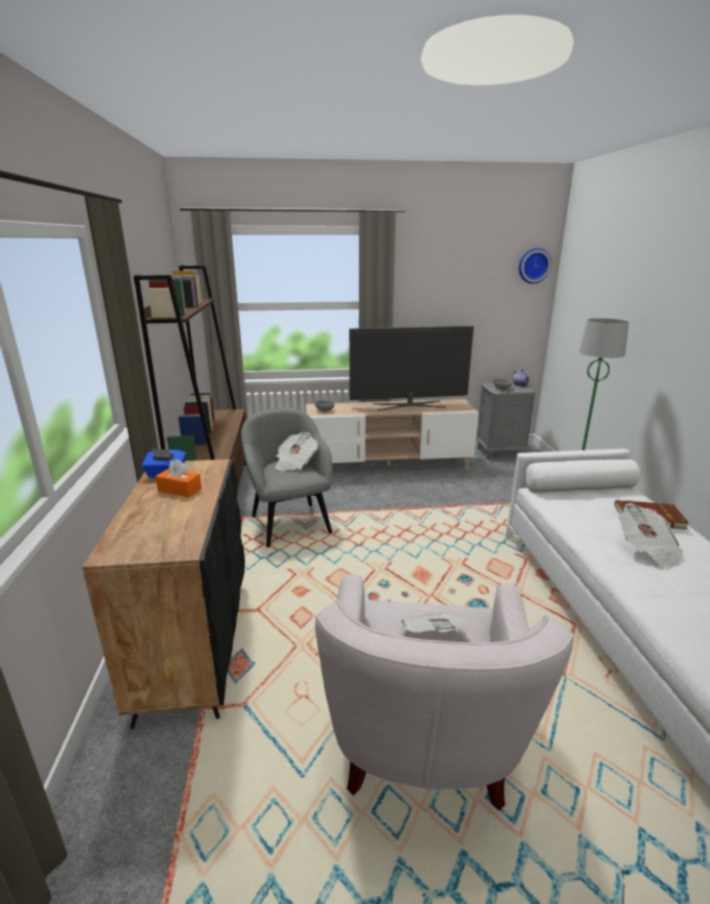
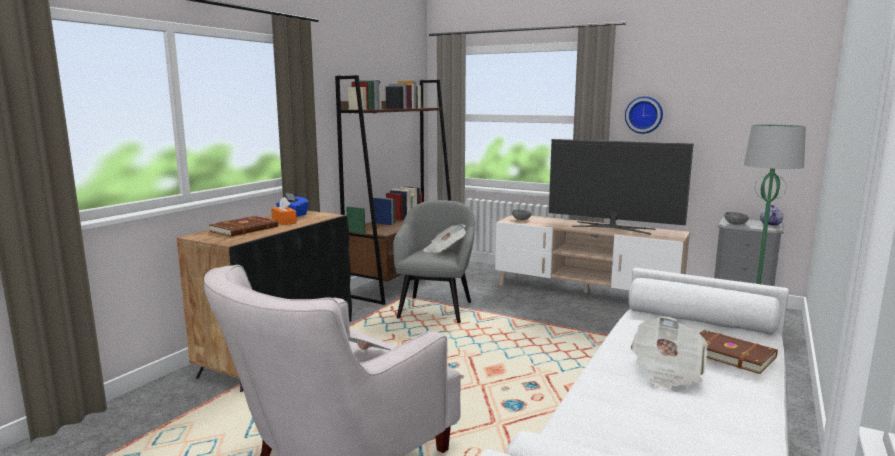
camera: 35 degrees right, 10 degrees down
(156, 519) = (245, 229): none -> brown book
(533, 265) = (796, 78): wall clock -> wall clock (644, 115)

